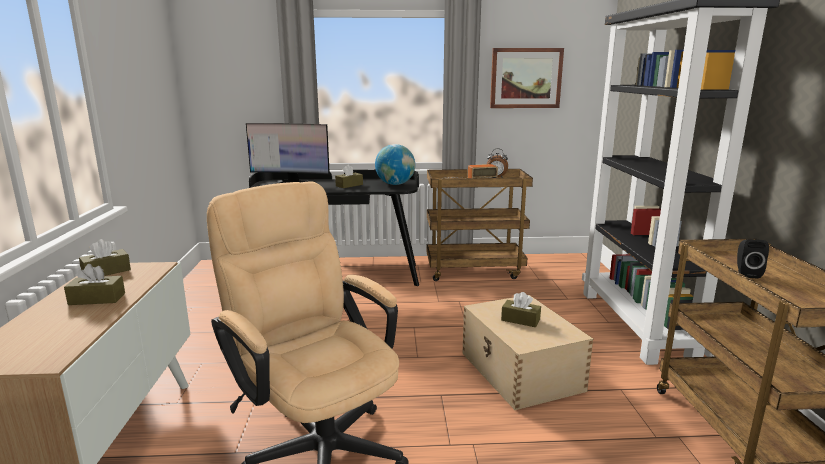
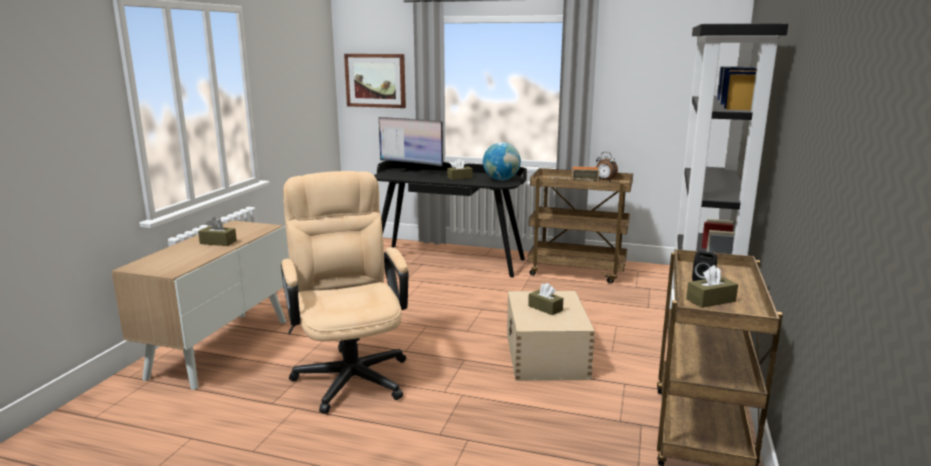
camera: 20 degrees right, 0 degrees up
(106, 272) = (235, 226): brown tissue box -> brown tissue box (710, 300)
(525, 78) = (648, 82): picture -> picture (375, 80)

